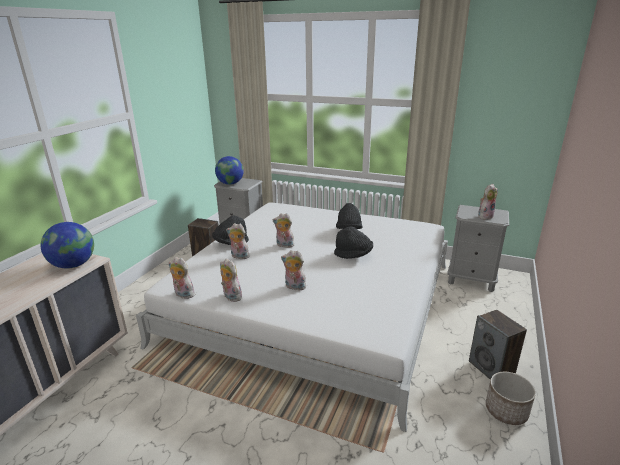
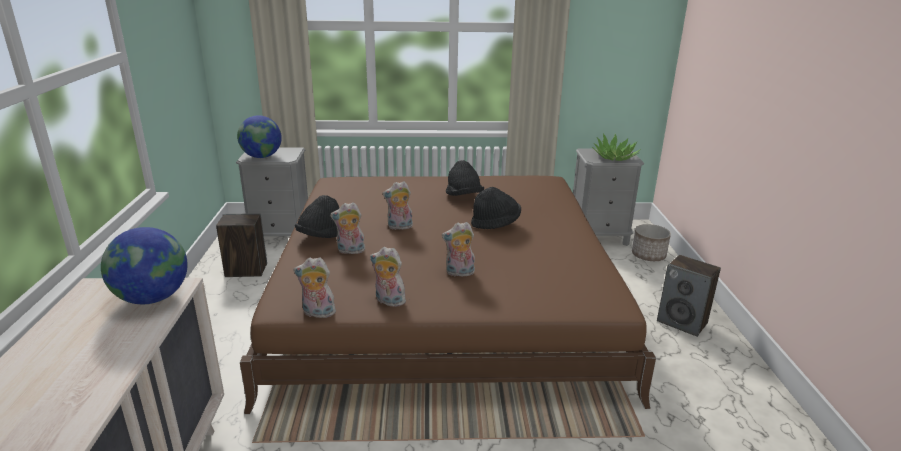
camera: 25 degrees left, 0 degrees up
(314, 302) = (443, 297): white bed -> brown bed
(485, 216) = (614, 157): plush toy -> potted plant
(506, 410) = (723, 359): planter -> planter (648, 255)

